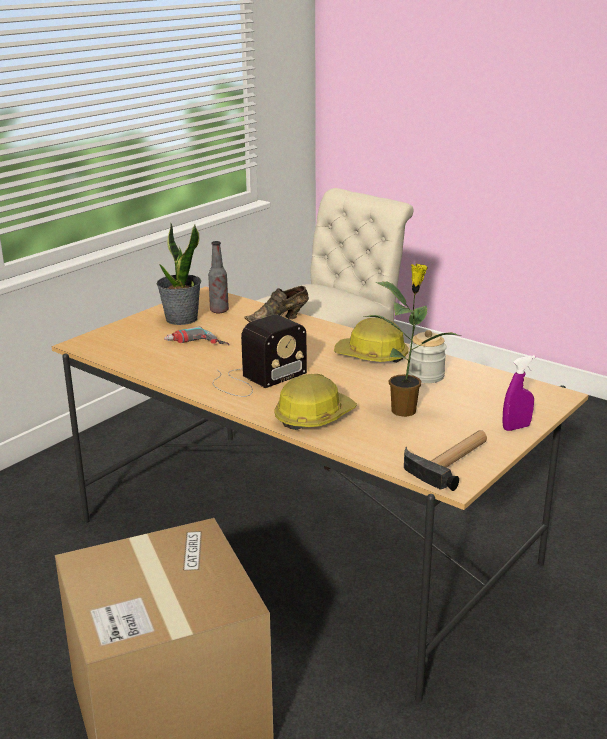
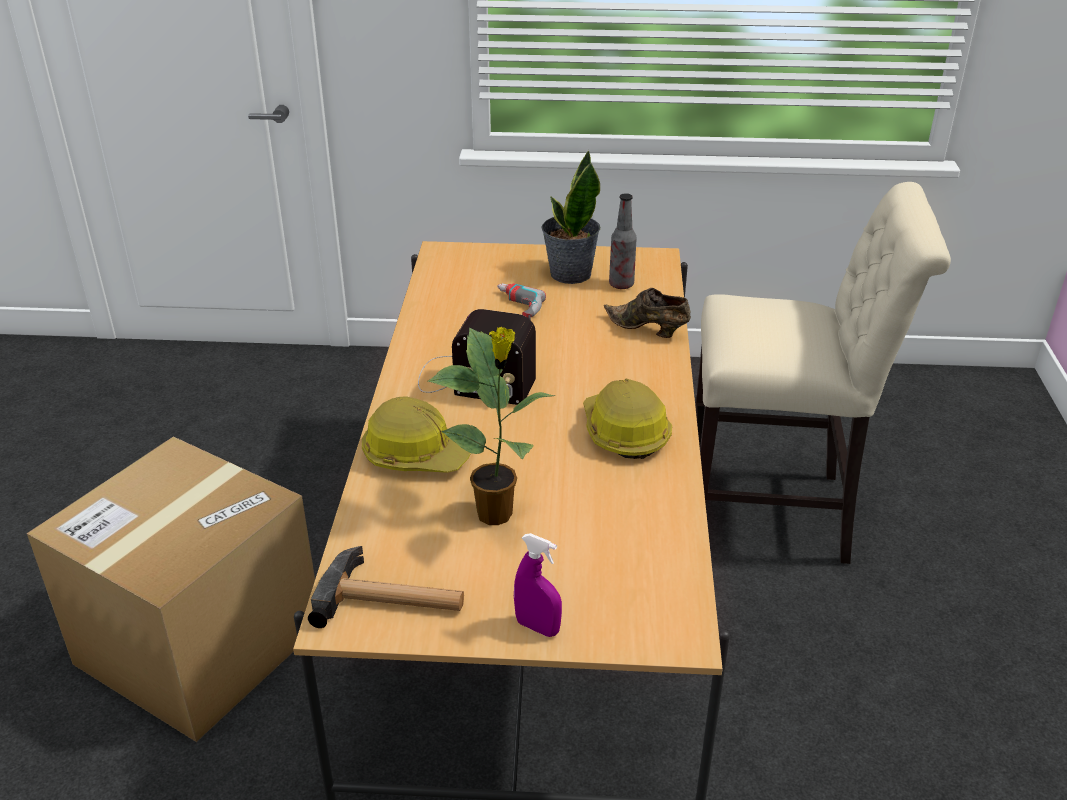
camera: 55 degrees right, 10 degrees up
(426, 376) = (613, 495): jar -> none

